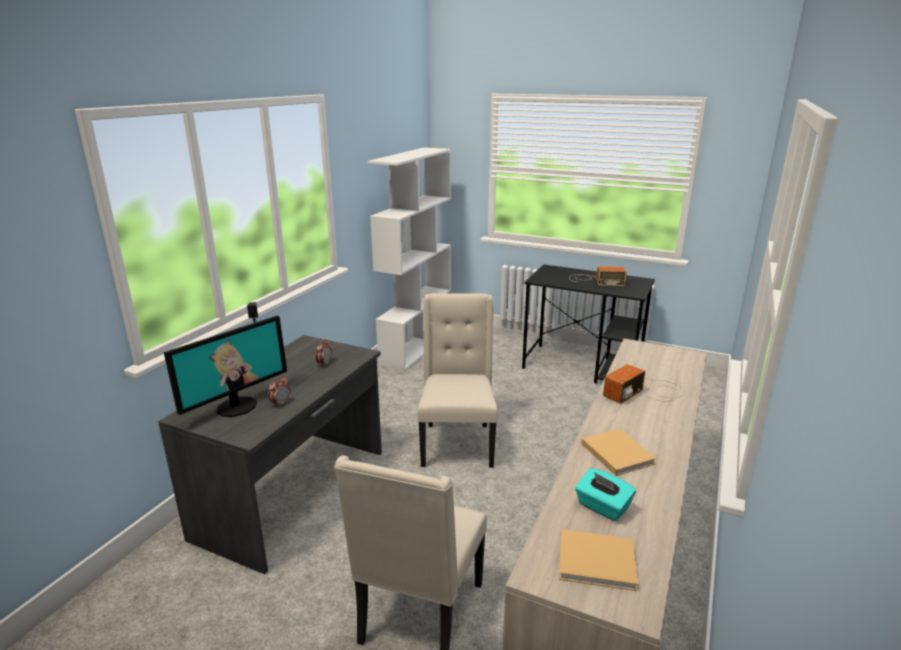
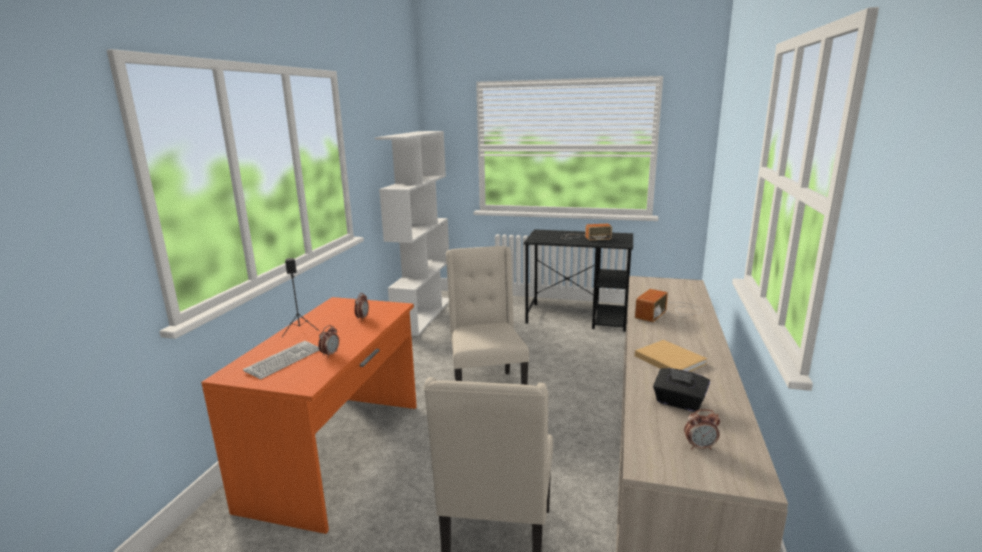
camera: 10 degrees left, 5 degrees down
(236, 406) = (284, 360): monitor -> keyboard
(295, 493) = (339, 453): grey desk -> orange desk
(599, 562) = (700, 447): beige book -> alarm clock
(602, 507) = (679, 402): turquoise tissue box -> black tissue box

